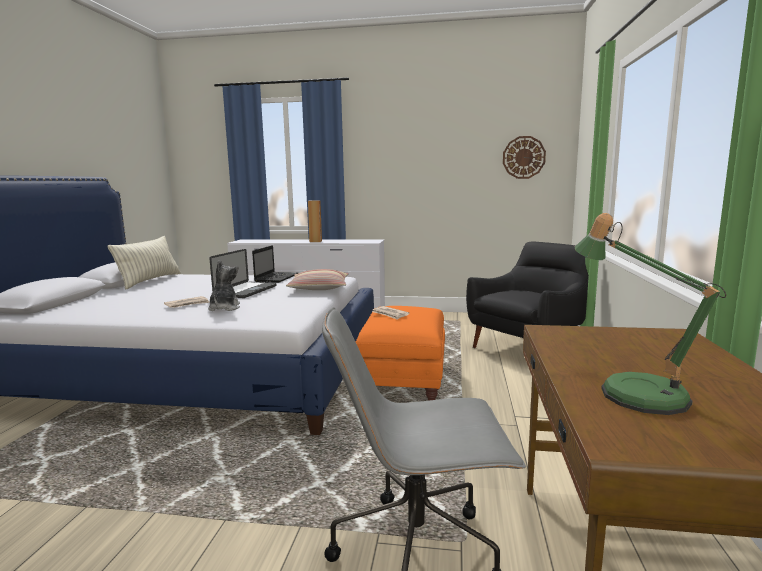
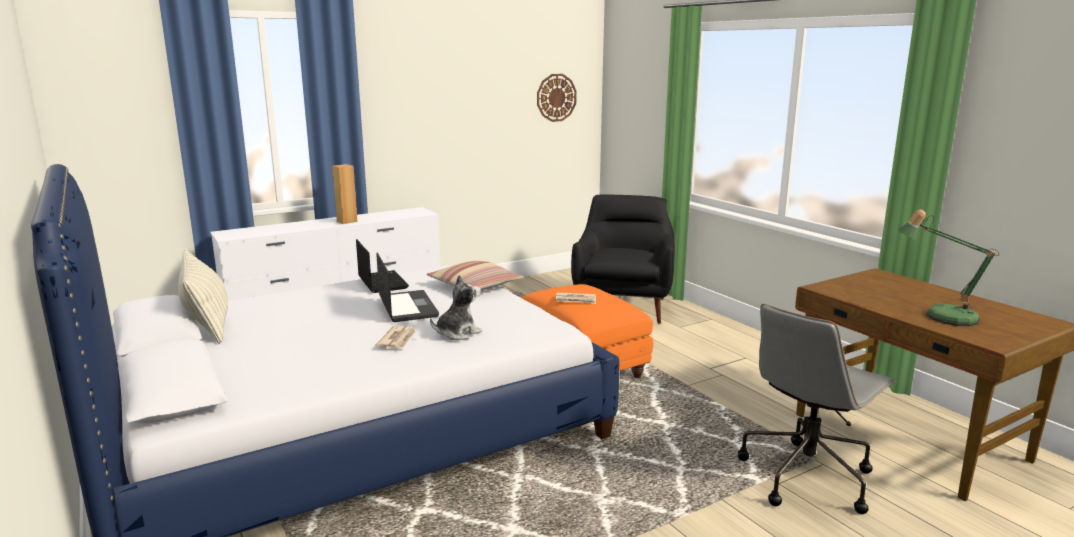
camera: 40 degrees left, 5 degrees up
(224, 308) = (457, 333): plush toy -> plush toy turned 90 degrees clockwise

